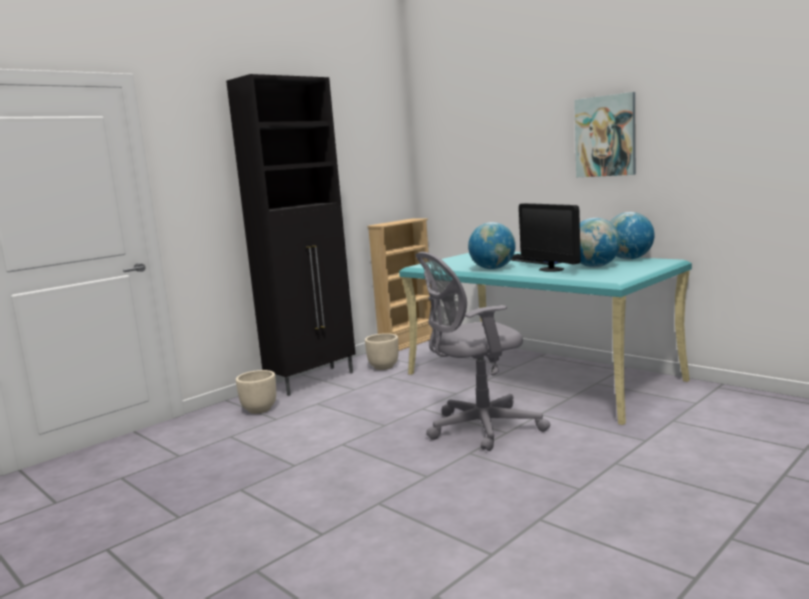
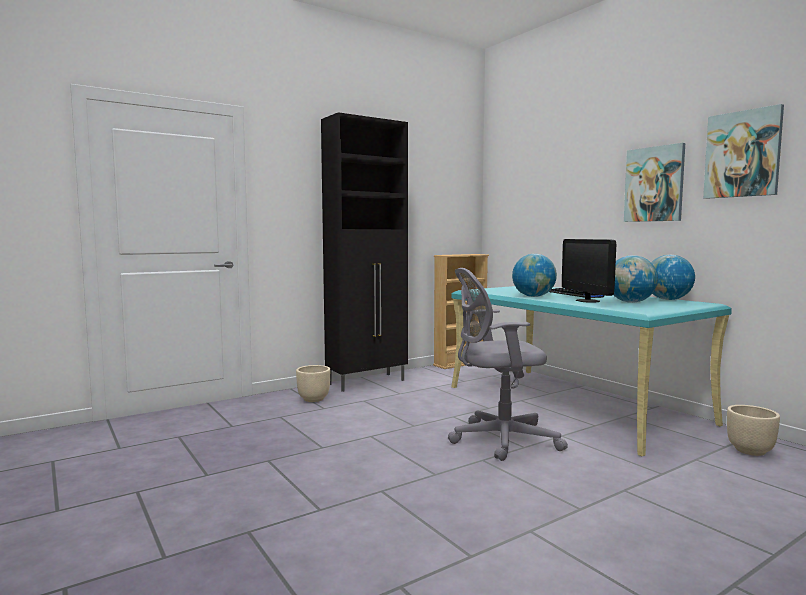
camera: 10 degrees right, 5 degrees down
(383, 367) = (432, 379): beige planter -> beige planter (749, 451)
(693, 104) = (742, 154): none -> picture

